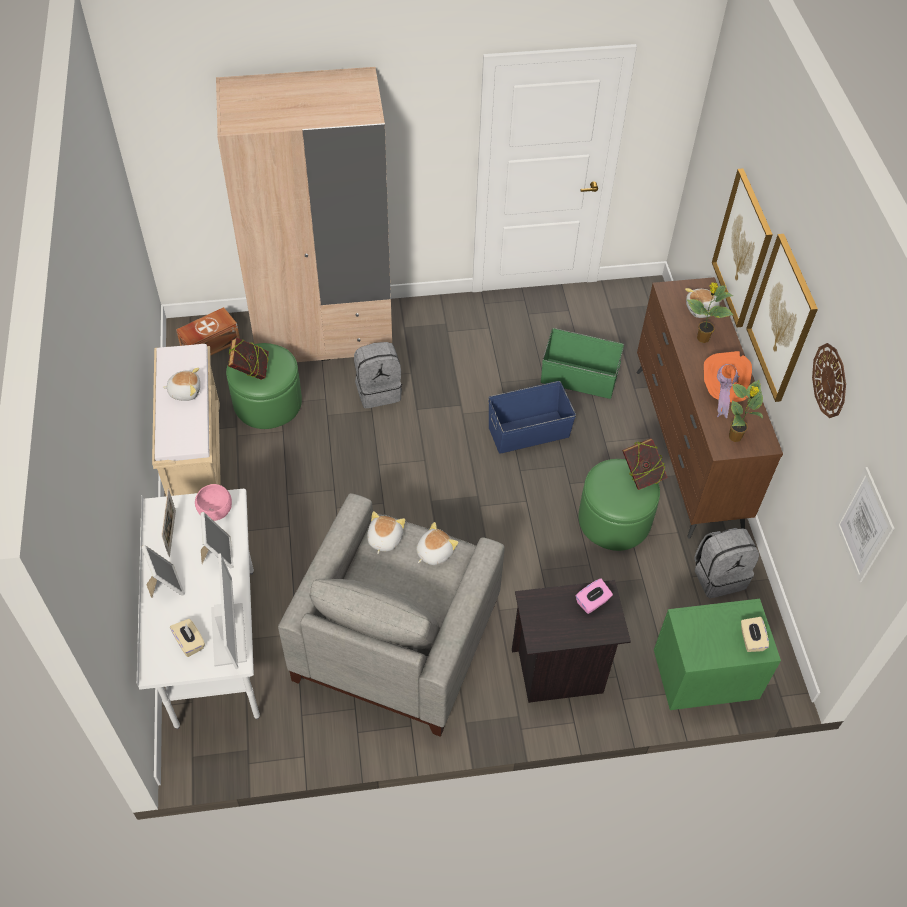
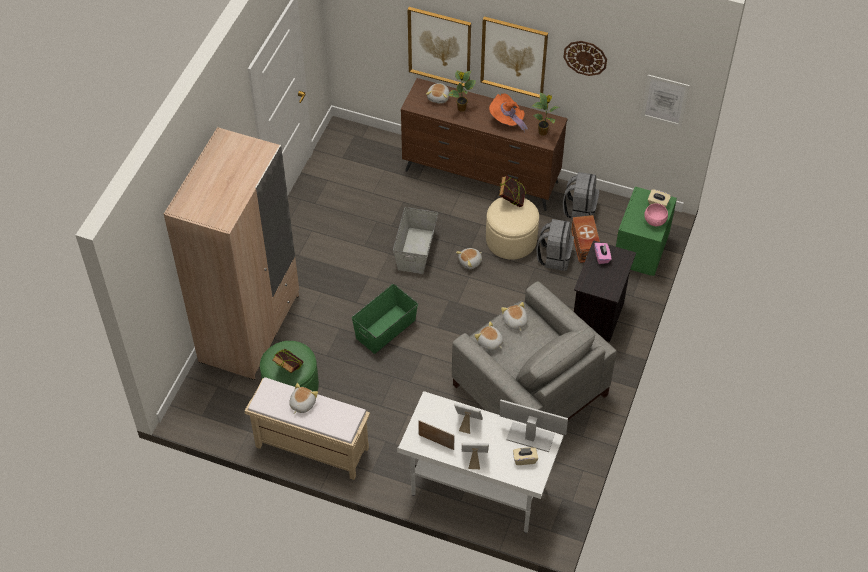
camera: 60 degrees left, 0 degrees up
(209, 344) = (208, 402): brown storage box -> brown storage box (584, 245)
(215, 511) = (432, 413): pink bowl -> pink bowl (654, 221)
(378, 390) = (325, 317): grey backpack -> grey backpack (554, 257)
(529, 432) = (416, 250): blue storage box -> grey storage box
(549, 493) = (470, 262): none -> plush toy
(579, 379) = (390, 203): green storage box -> green storage box (386, 329)
(614, 520) = (511, 239): green ottoman -> beige ottoman

